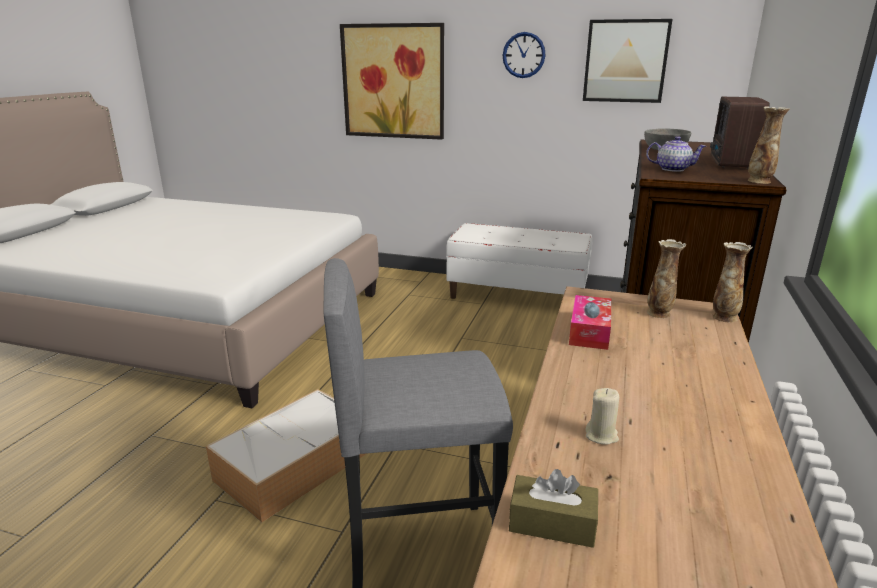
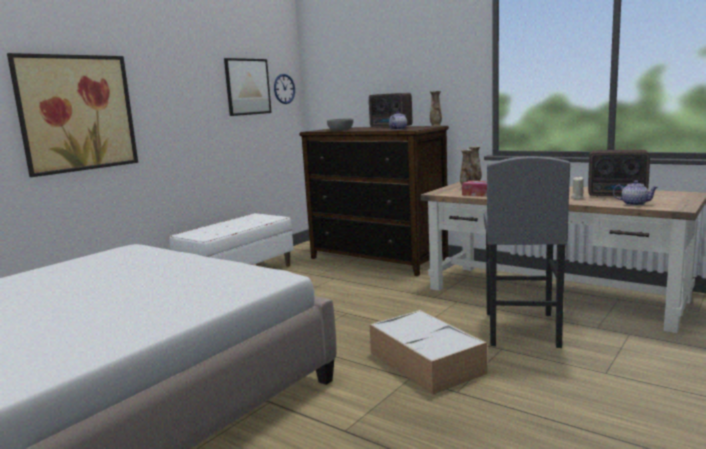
camera: 70 degrees left, 10 degrees down
(523, 55) = (187, 84): wall clock -> wall clock (284, 89)
(552, 523) = (634, 204): brown tissue box -> teapot
(675, 504) = (618, 195): none -> radio

